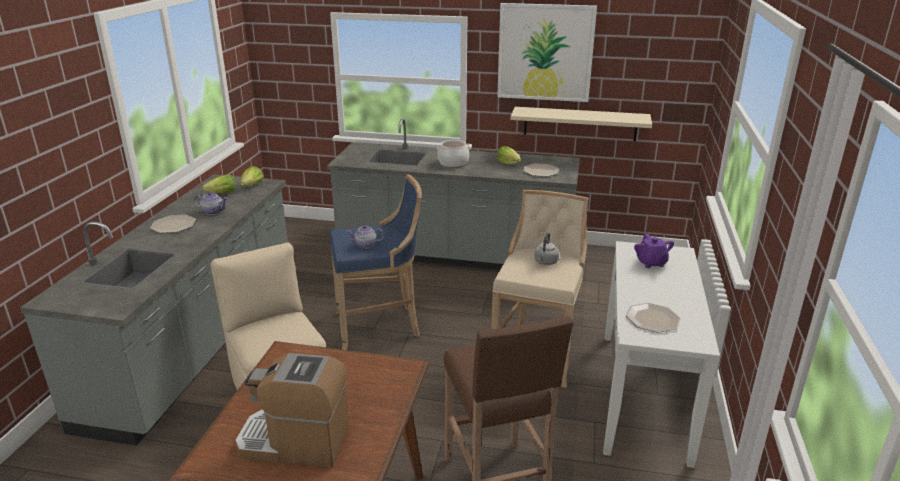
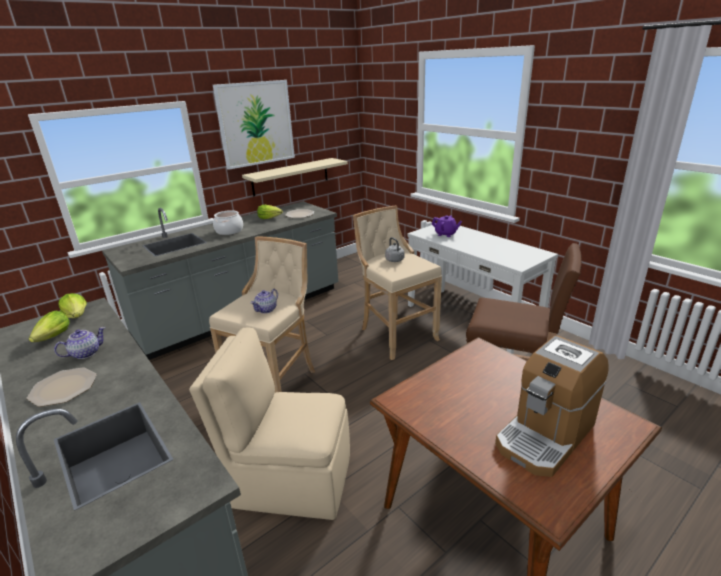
camera: 50 degrees left, 0 degrees up
(380, 326) = (276, 384): blue stool -> beige stool
(653, 319) = (506, 255): plate -> none

